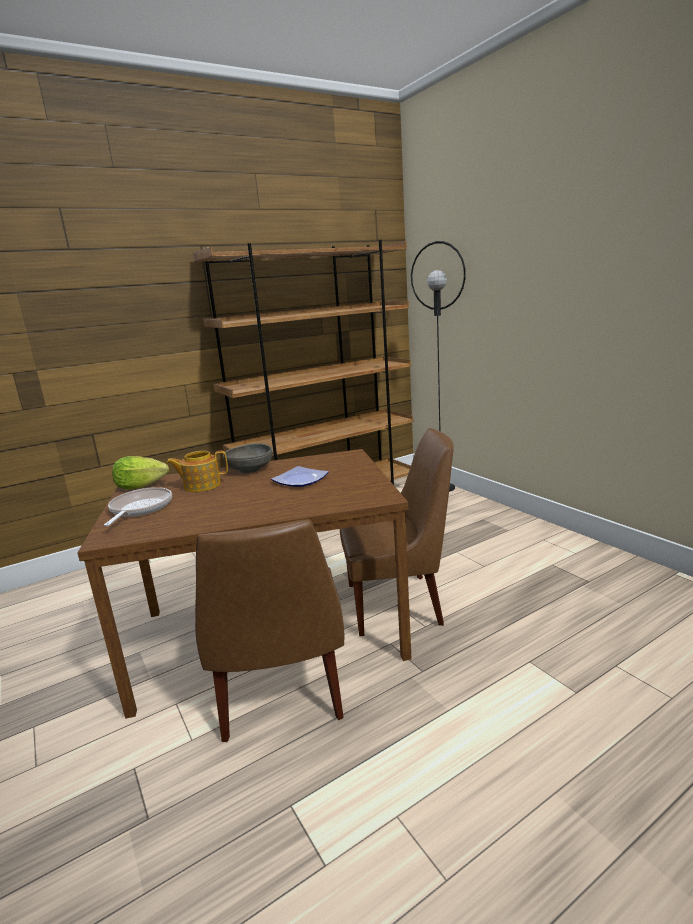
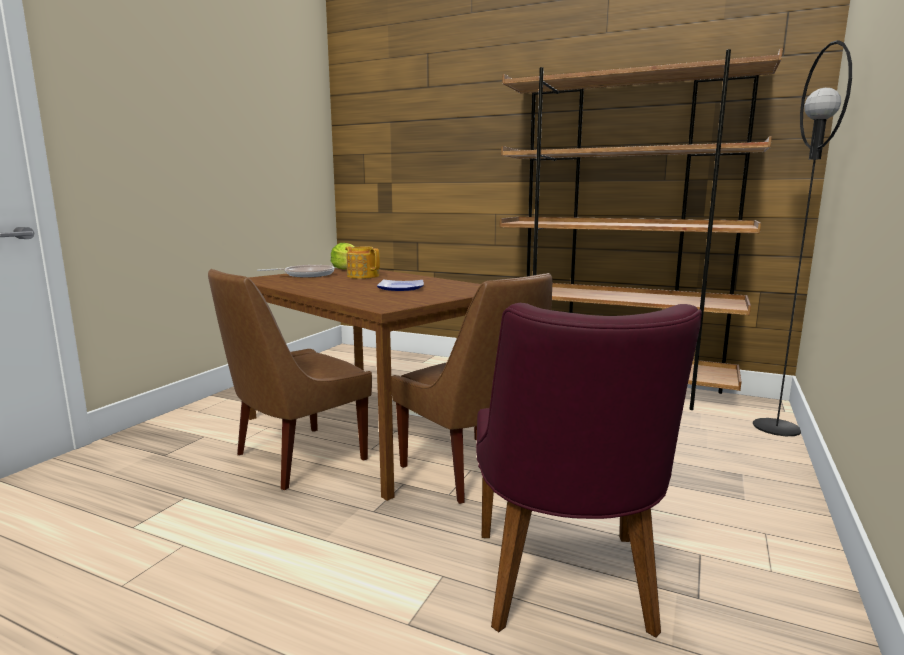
camera: 55 degrees right, 5 degrees down
(250, 469) = (411, 278): grey bowl -> none
(567, 619) = (566, 591): none -> purple chair

